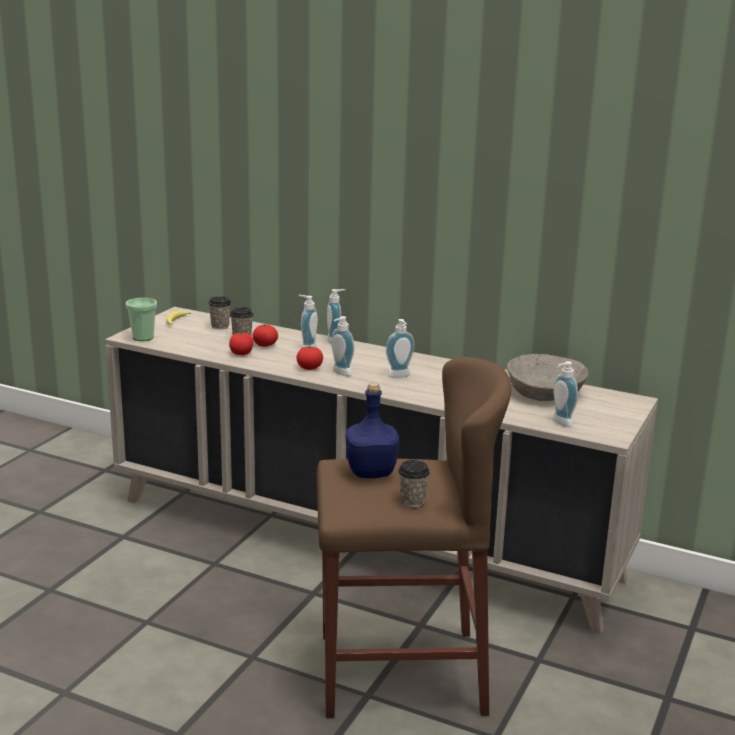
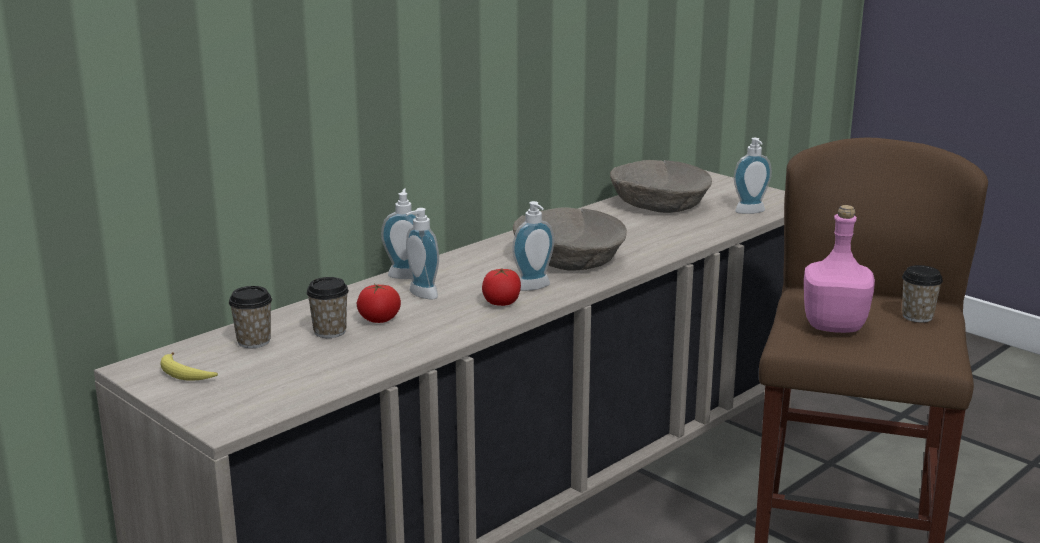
camera: 70 degrees left, 0 degrees up
(143, 337) = (247, 410): cup -> none
(241, 353) = (402, 339): tomato -> none
(370, 472) = (834, 326): blue bottle -> pink bottle
(400, 376) = (568, 258): soap dispenser -> beige bowl

